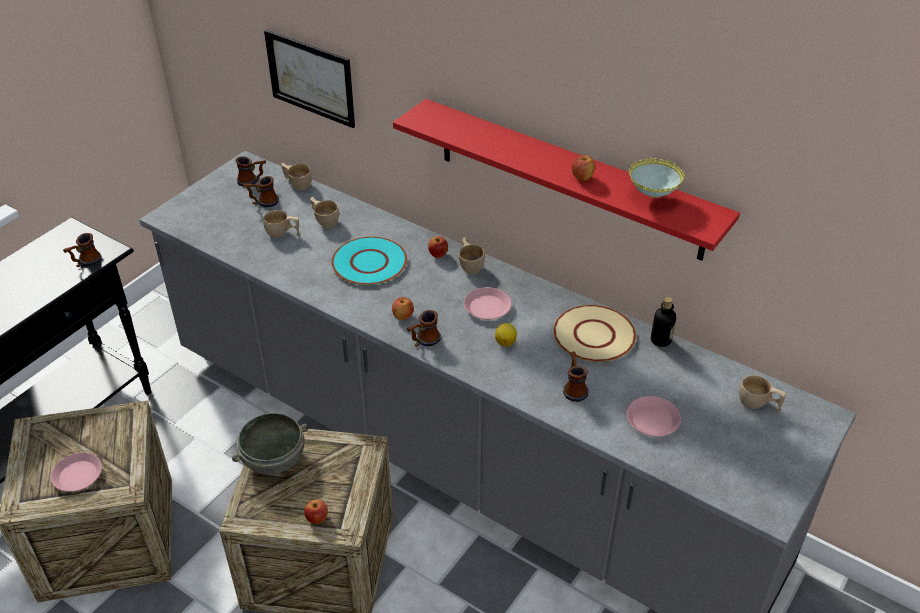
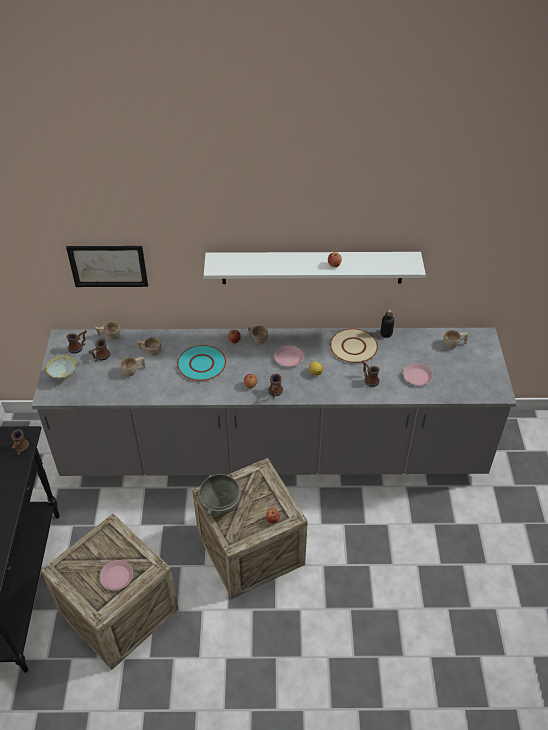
camera: 35 degrees left, 5 degrees up
(568, 179) = (312, 267): red shelf -> white shelf
(652, 197) = (376, 261): bowl -> bowl (64, 377)

